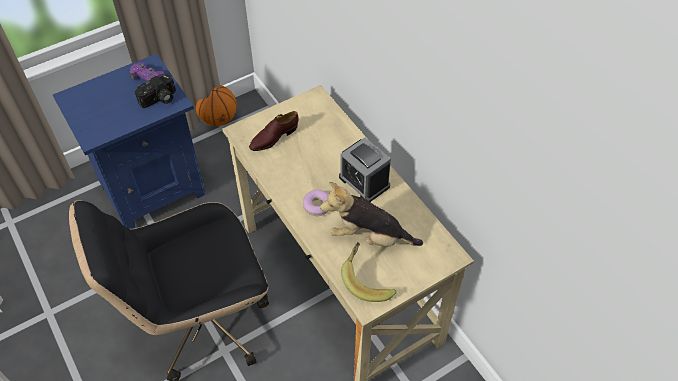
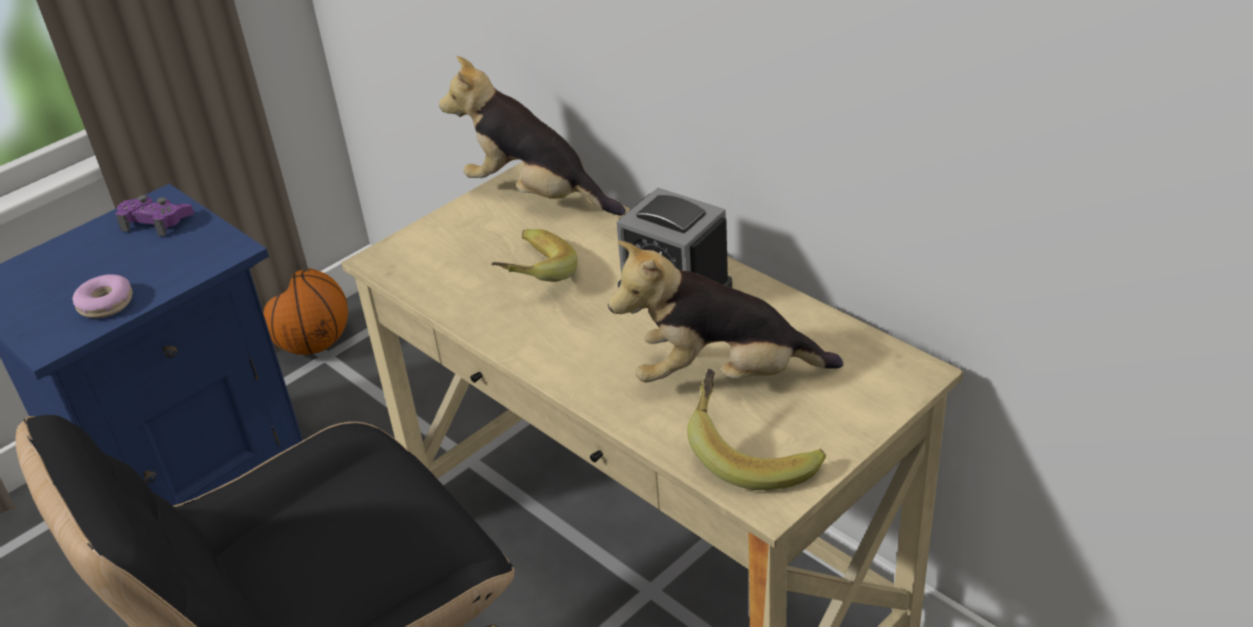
camera: 10 degrees left, 15 degrees down
(159, 99) = (190, 252): camera -> none
(274, 137) = (457, 255): brown shoe -> none
(302, 159) = (530, 277): none -> banana
(317, 205) = (589, 347): donut -> donut (106, 304)
(318, 109) = (536, 196): none -> plush toy

